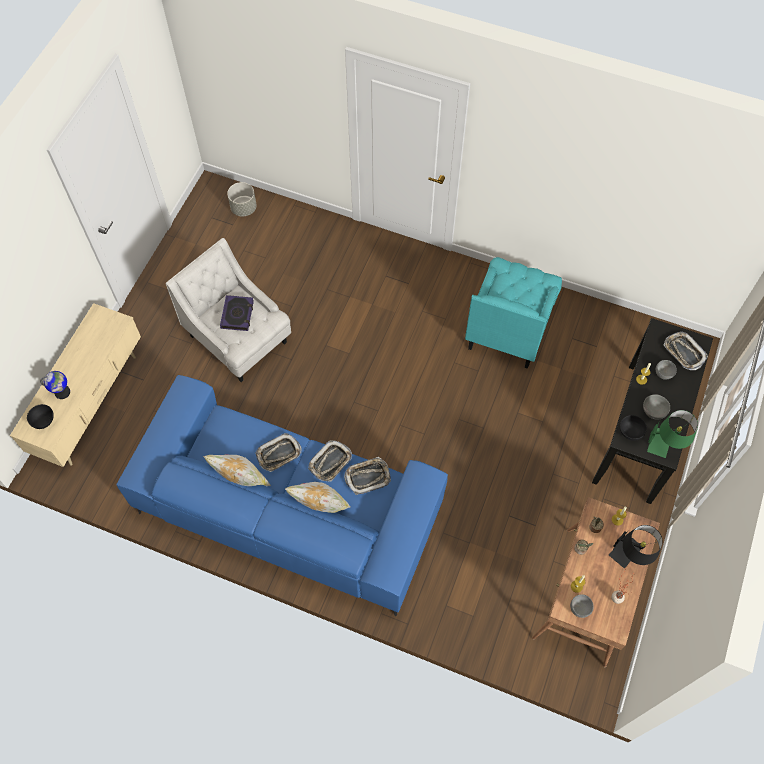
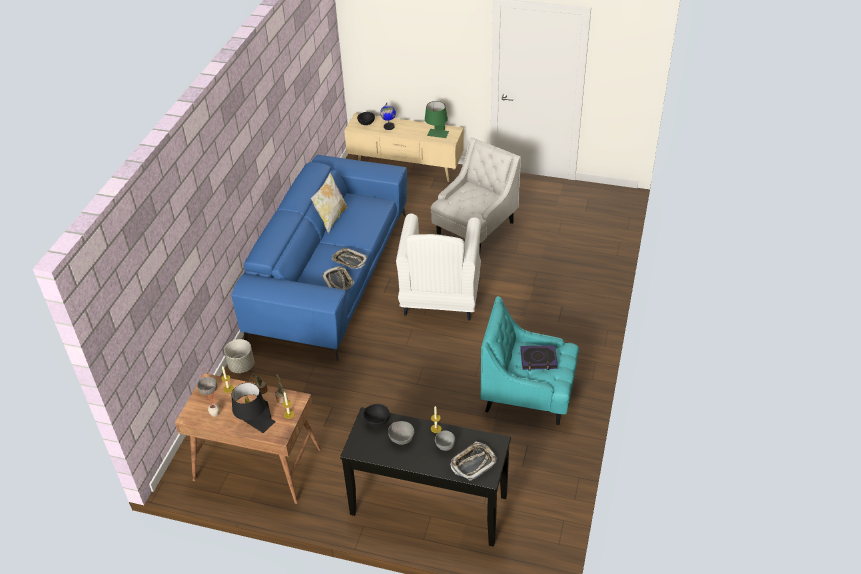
camera: 85 degrees right, 20 degrees down
(237, 314) = (473, 197): book -> book (538, 360)
(243, 208) = (604, 214): grey planter -> grey planter (241, 366)
(278, 454) = (354, 233): tray -> none
(320, 507) = (312, 260): pillow -> none
(356, 391) = (440, 300): none -> white armchair
(666, 444) = (366, 448): green table lamp -> green table lamp (437, 135)

